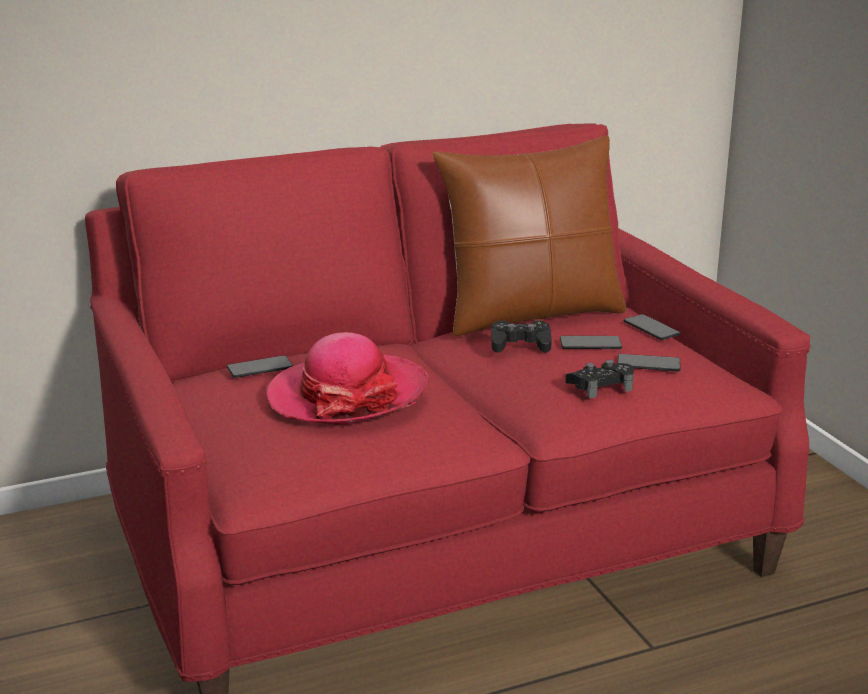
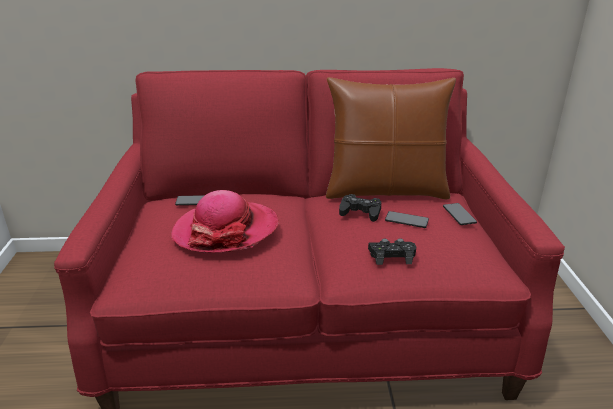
camera: 20 degrees right, 5 degrees up
(648, 364) = (437, 244): phone -> none

